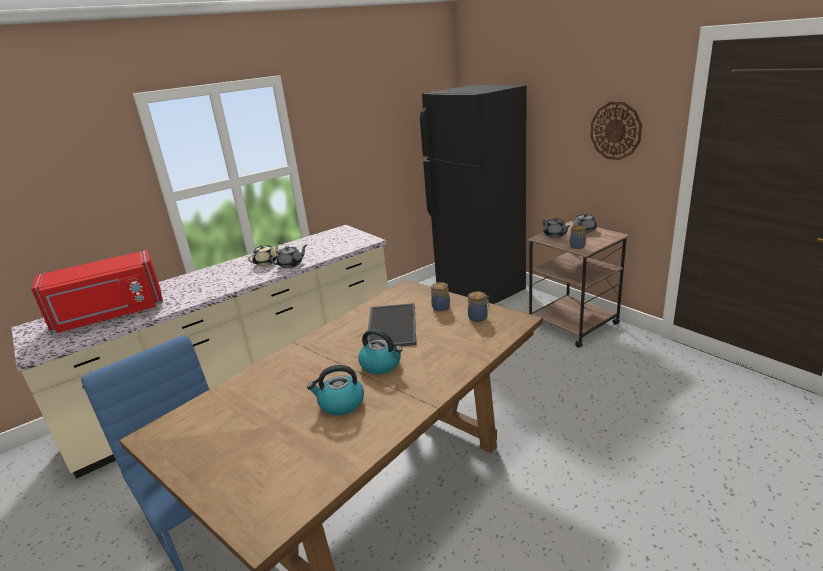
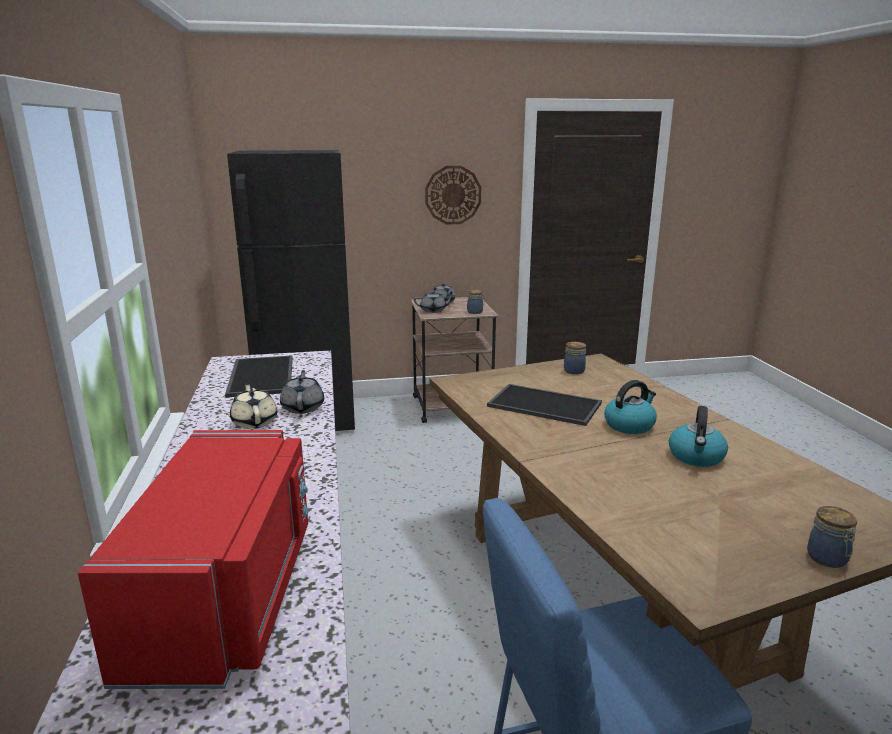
camera: 65 degrees left, 5 degrees down
(327, 242) = (260, 376): none -> tray
(440, 308) = (531, 379): jar -> jar (828, 559)

